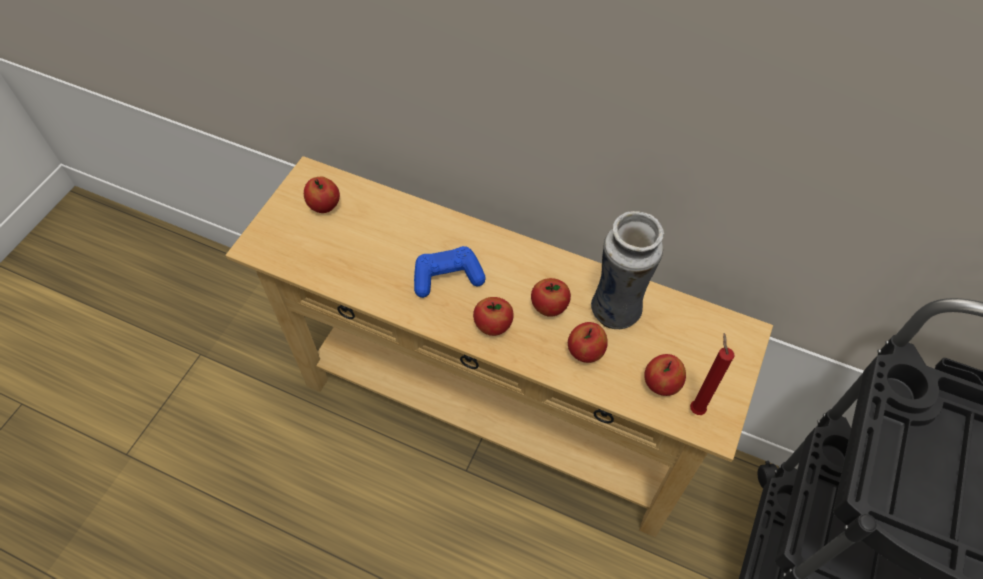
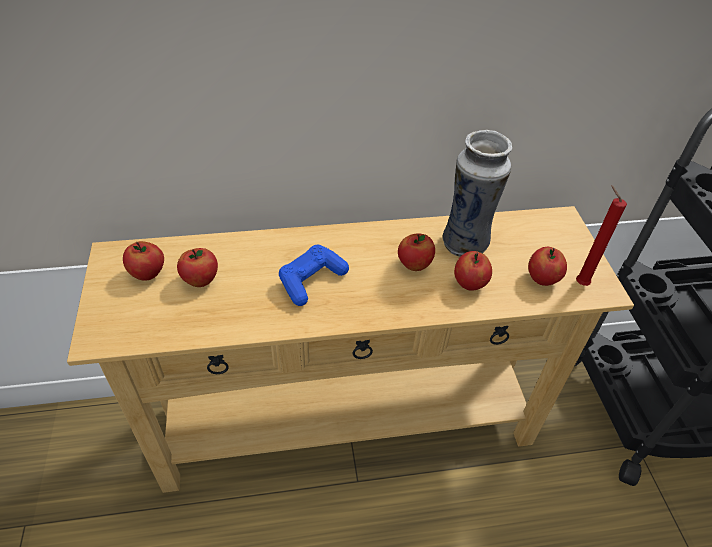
camera: 35 degrees left, 10 degrees down
(493, 326) = (382, 299): apple -> apple (200, 280)

